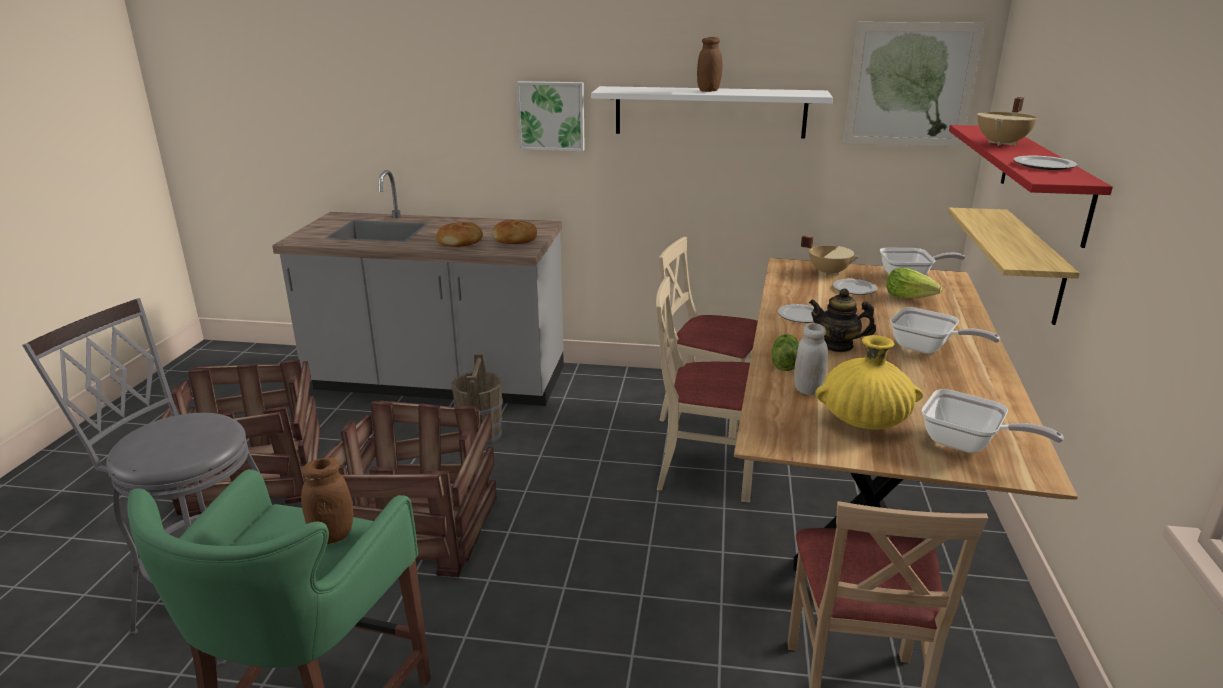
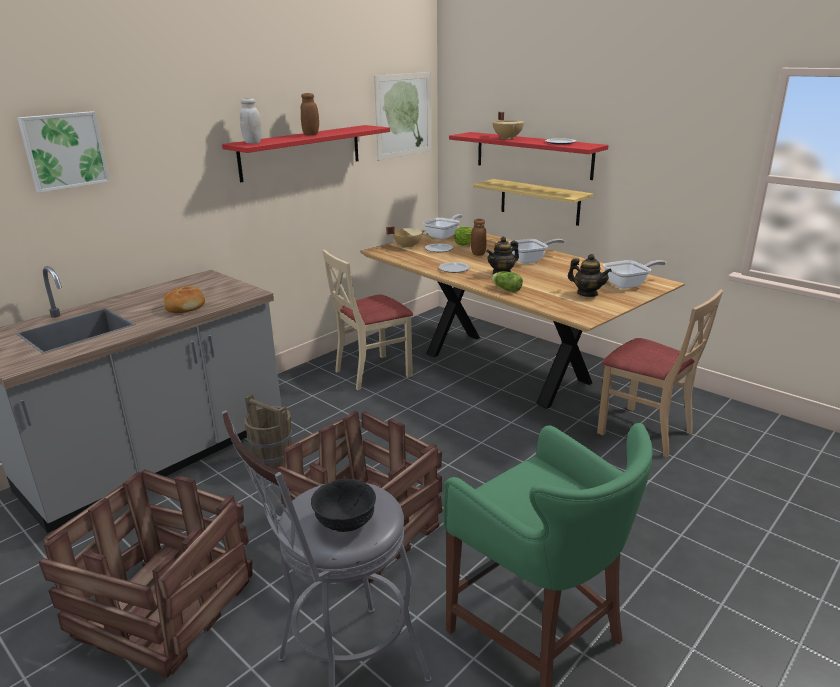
camera: 55 degrees left, 0 degrees up
(156, 443) = (344, 521): none -> black bowl
(332, 535) = (536, 476): brown jar -> brown jar (478, 254)
(515, 240) = (221, 290): bread -> none
(551, 115) = (186, 177): picture -> picture (64, 150)
(705, 472) = (433, 398): beige chair -> none
(710, 112) = (301, 152): white shelf -> red shelf
(808, 389) = (542, 294): white jar -> white jar (252, 142)
(864, 420) = (587, 294): yellow vase -> teapot

